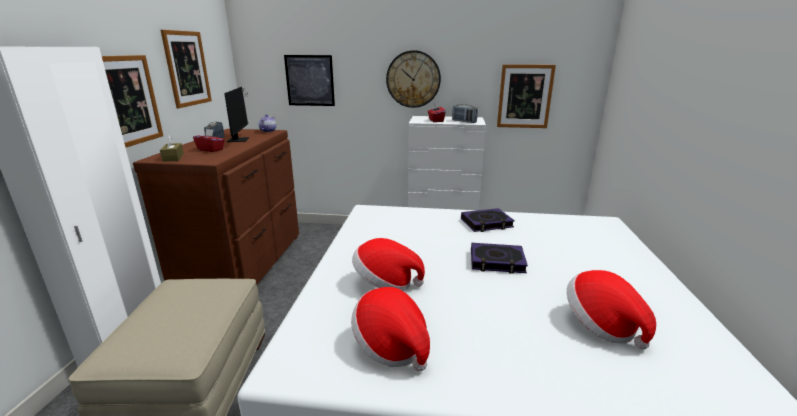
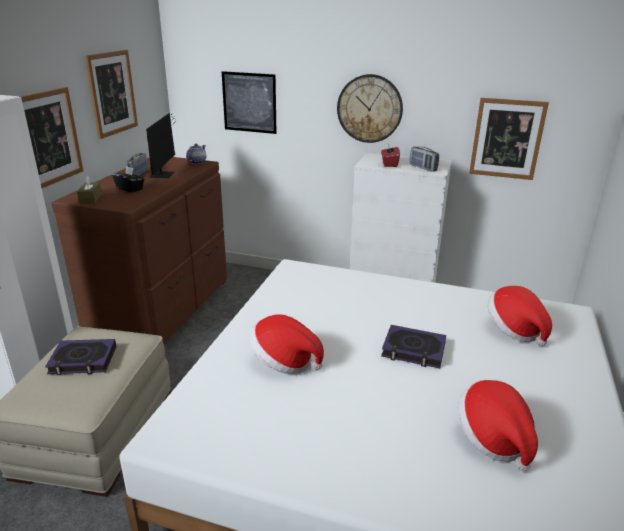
camera: 10 degrees right, 5 degrees up
(211, 149) = (130, 189): red tissue box -> black tissue box
(391, 346) = (267, 430): hat -> hat (514, 329)
(486, 223) = (423, 299): book -> book (83, 361)

